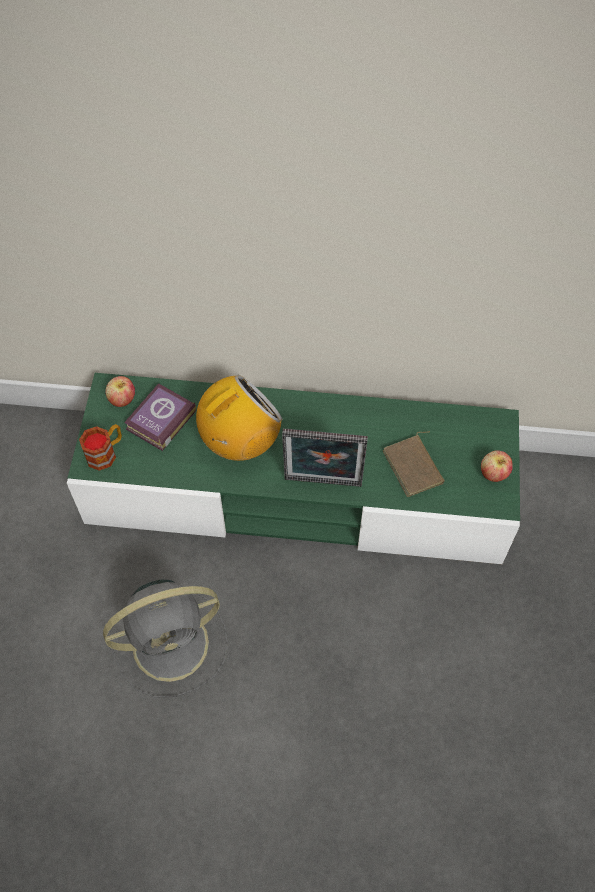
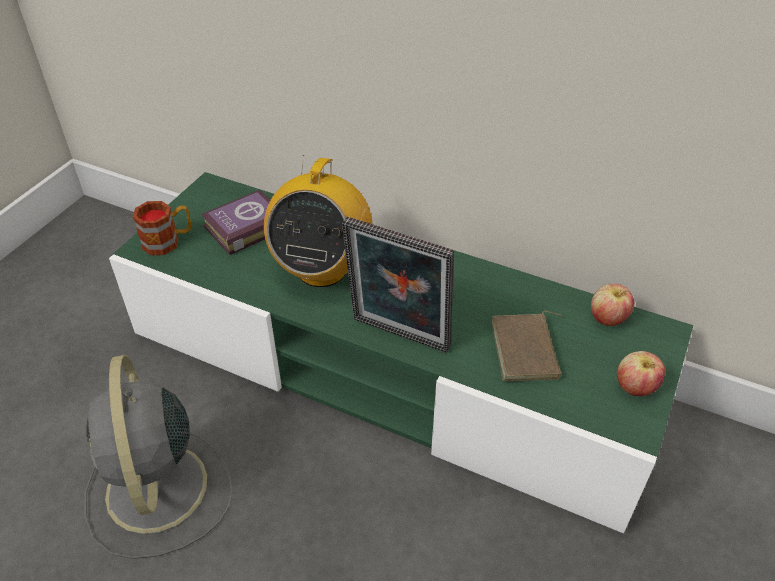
camera: 20 degrees right, 15 degrees down
(122, 400) = (217, 200): apple -> apple (607, 319)
(174, 643) = (157, 492): grey fan -> grey fan turned 75 degrees clockwise
(240, 442) = (322, 269): radio -> radio turned 120 degrees clockwise

